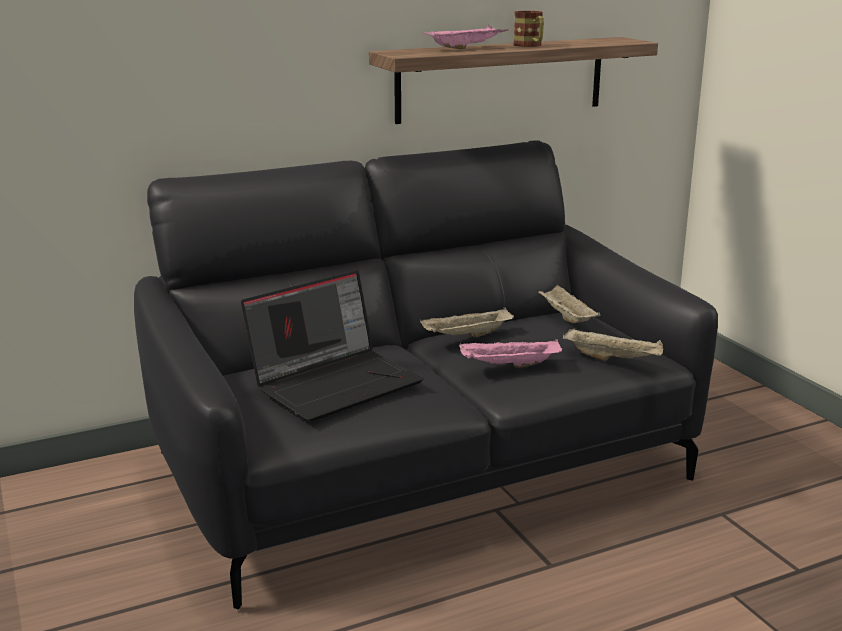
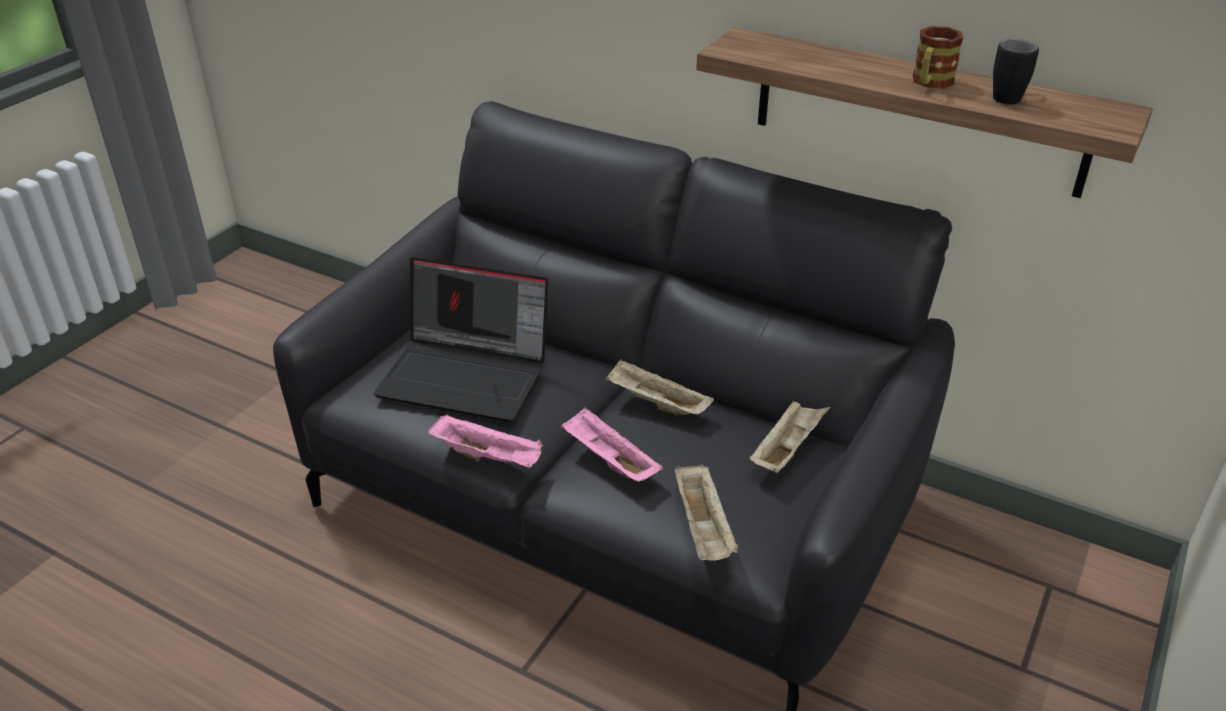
camera: 55 degrees right, 15 degrees up
(465, 48) = (839, 59): pink tray -> pink tray (489, 456)
(570, 42) = (1008, 95): none -> black mug

